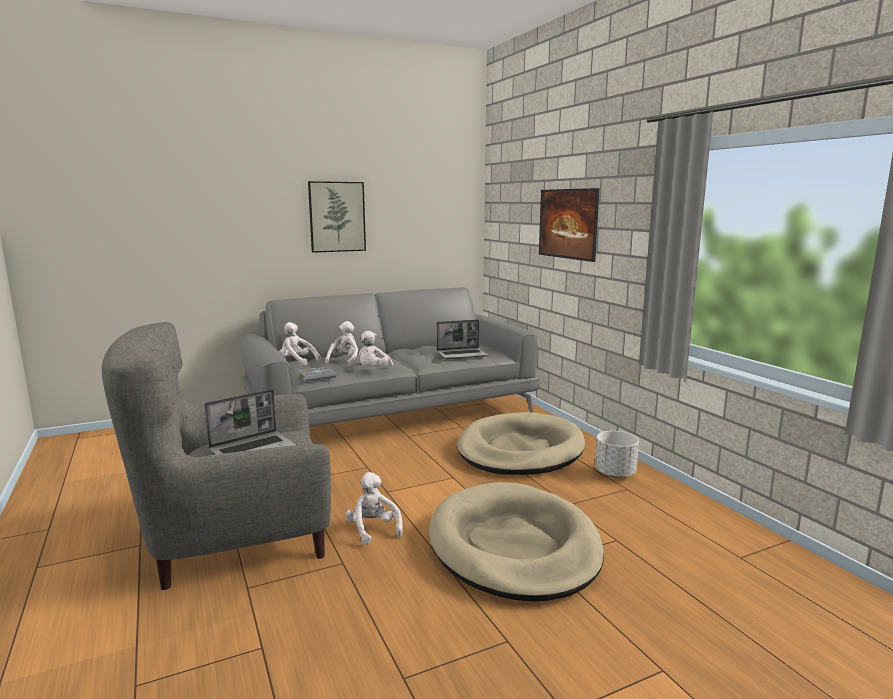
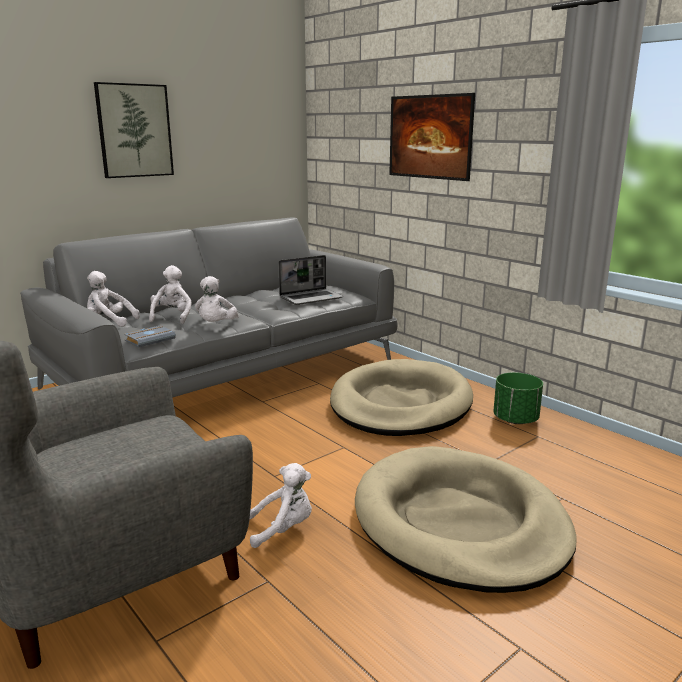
camera: 15 degrees left, 5 degrees up
(253, 449) = (124, 449): laptop -> none
(373, 530) = (283, 529): white plush toy -> white plush toy turned 120 degrees clockwise
(615, 473) = (515, 420): white planter -> green planter

